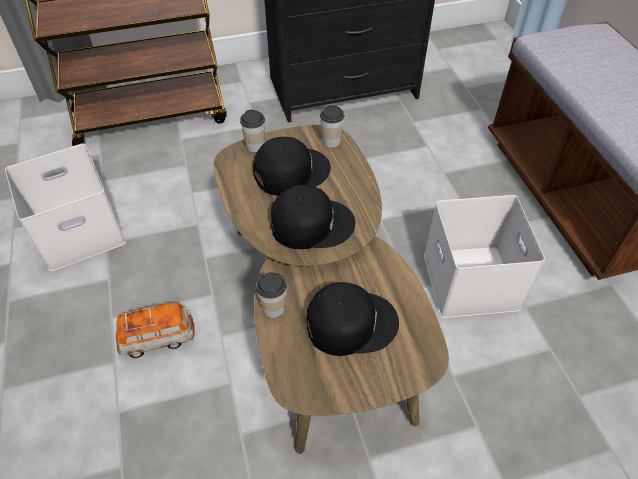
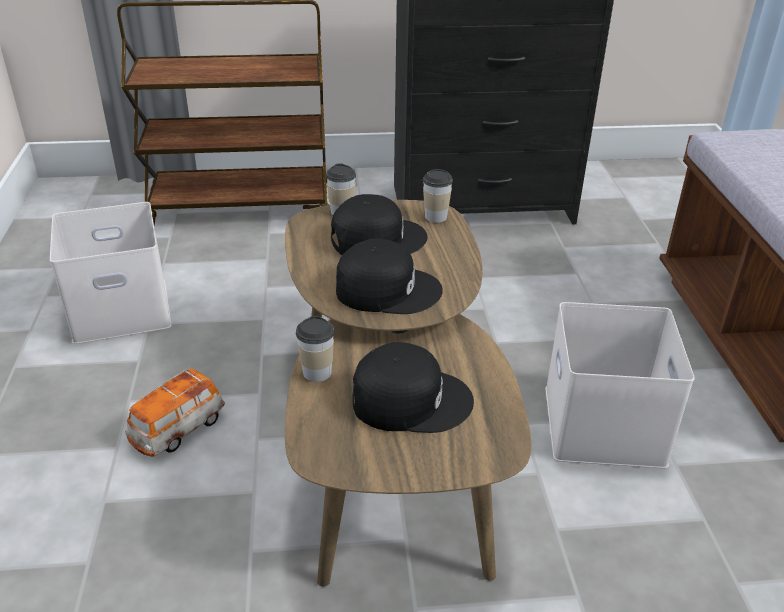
camera: 10 degrees right, 15 degrees down
(158, 338) = (178, 430): toy car -> toy car turned 135 degrees clockwise

